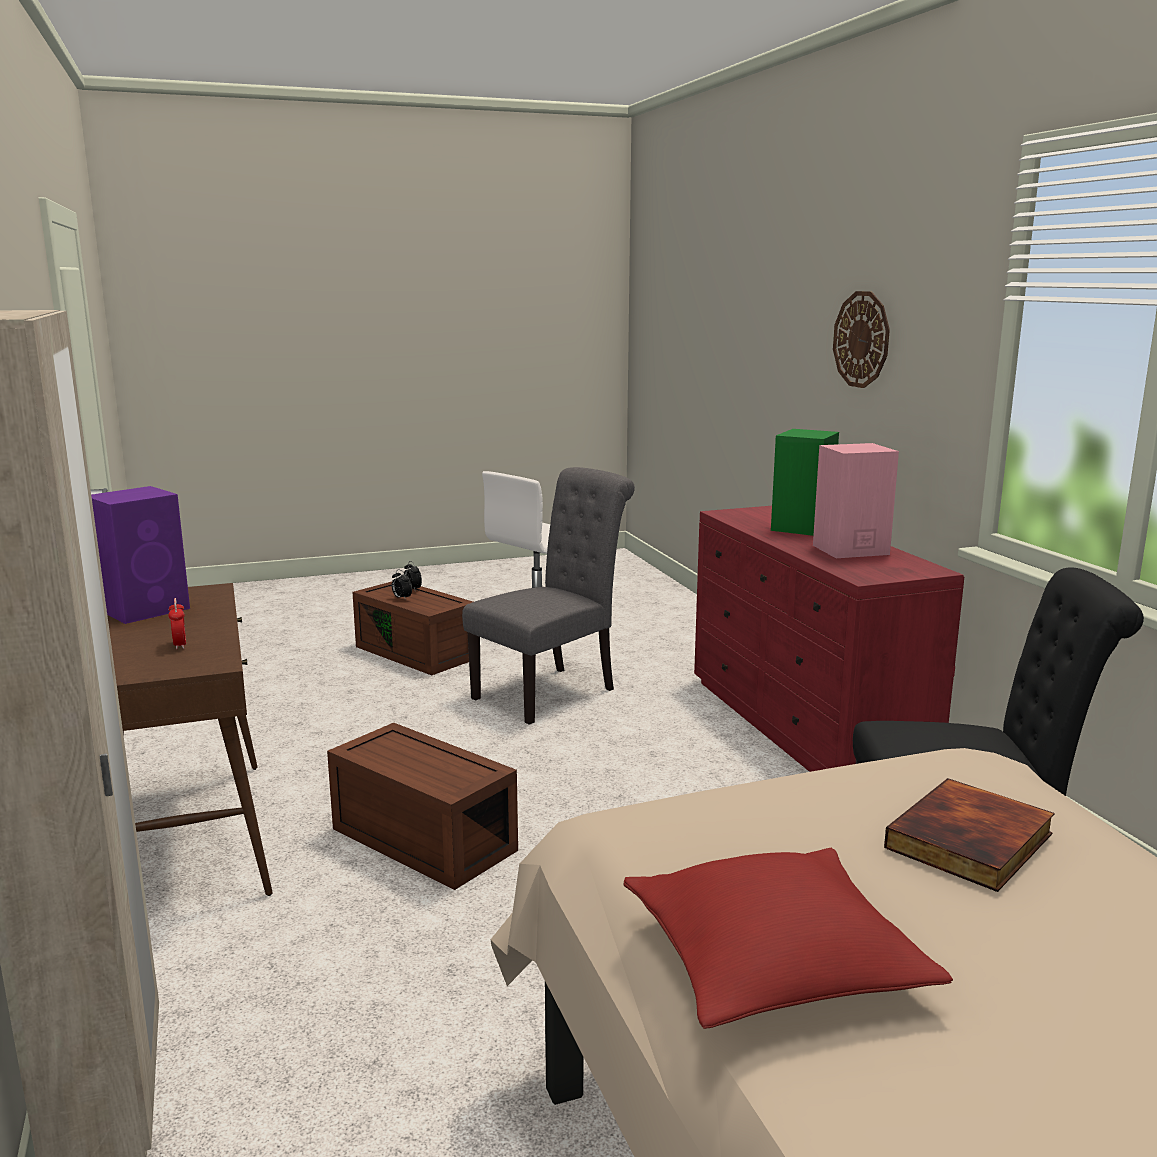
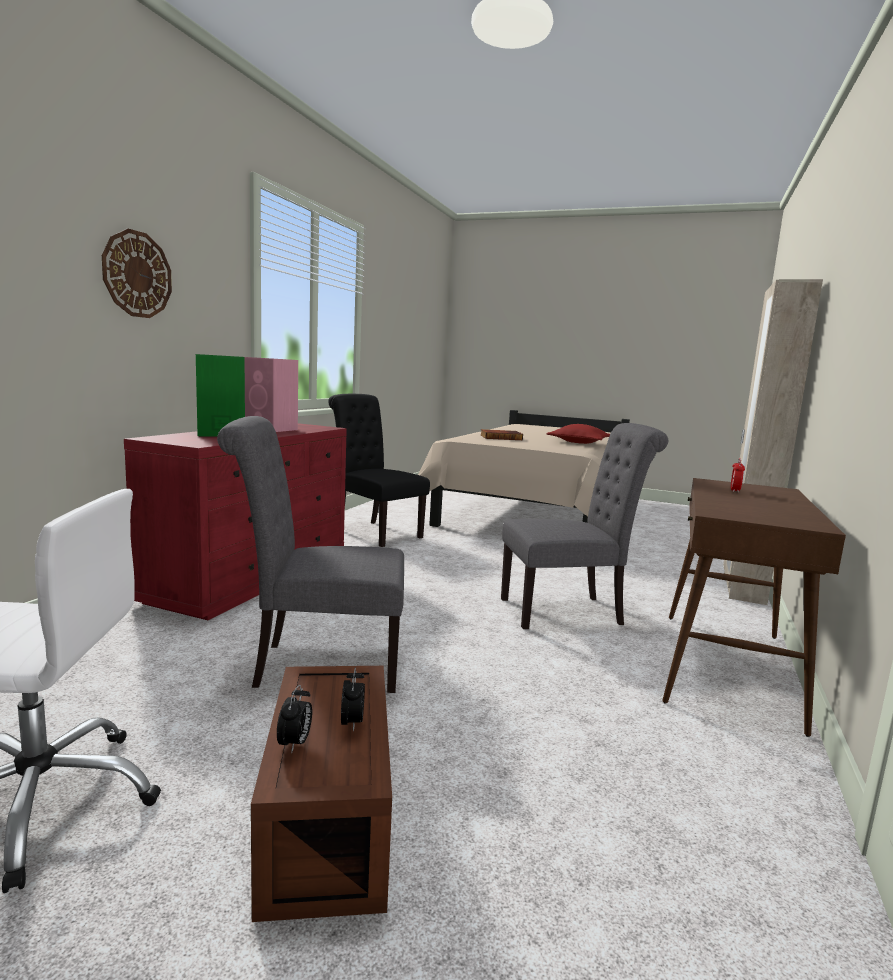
camera: 140 degrees left, 5 degrees down
(147, 609) = (775, 512): purple speaker -> none
(419, 840) = (568, 611): brown storage box -> grey chair

